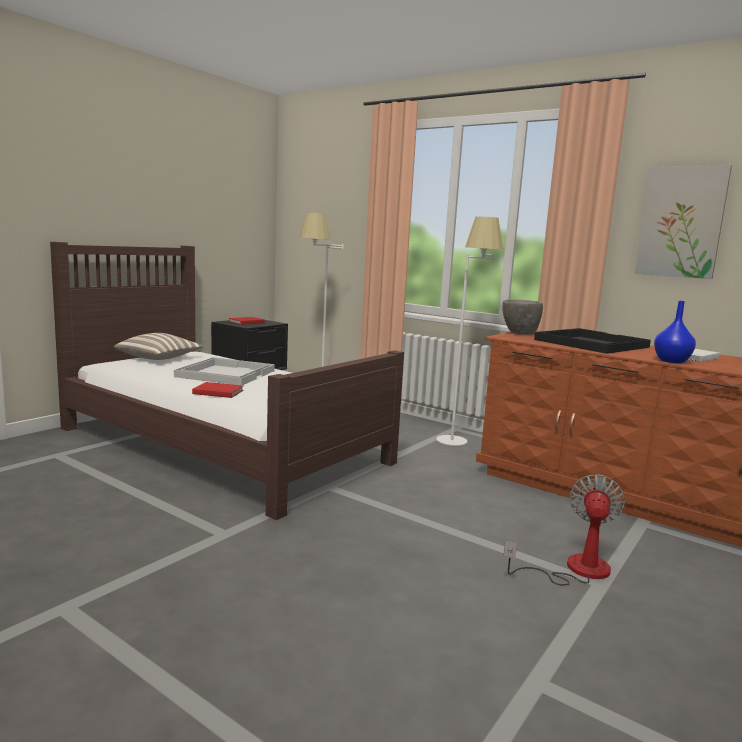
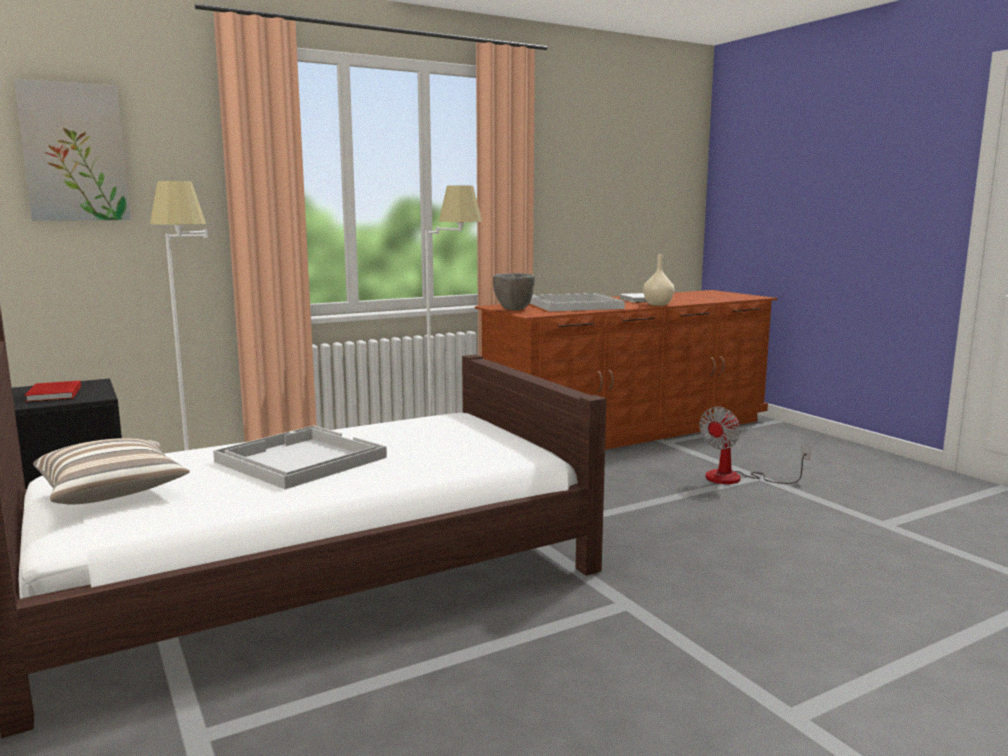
camera: 65 degrees left, 0 degrees up
(217, 392) = (412, 471): red book -> none
(574, 569) = (736, 478): fan -> fan turned 90 degrees counterclockwise
(590, 343) = (573, 305): black tray -> white tray
(671, 361) = (657, 304): blue vase -> beige vase
(681, 222) = (573, 186): picture -> picture (74, 152)

